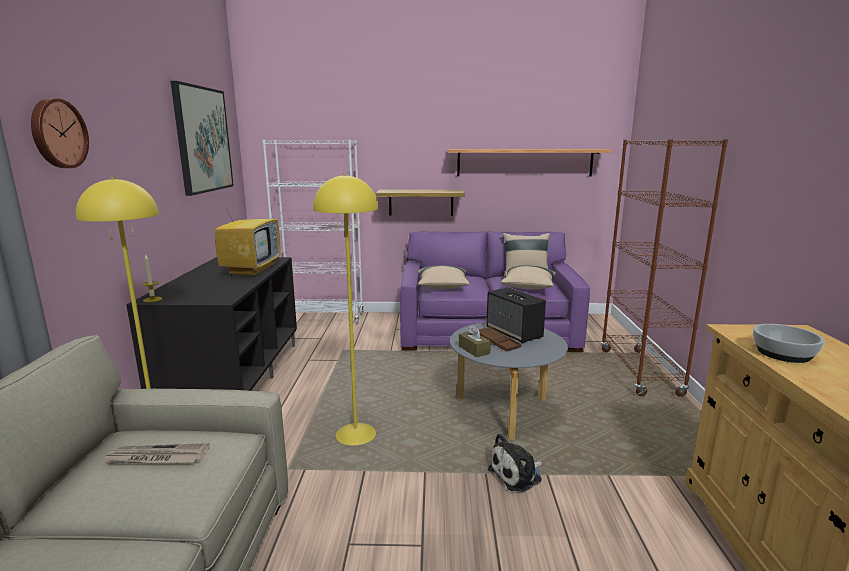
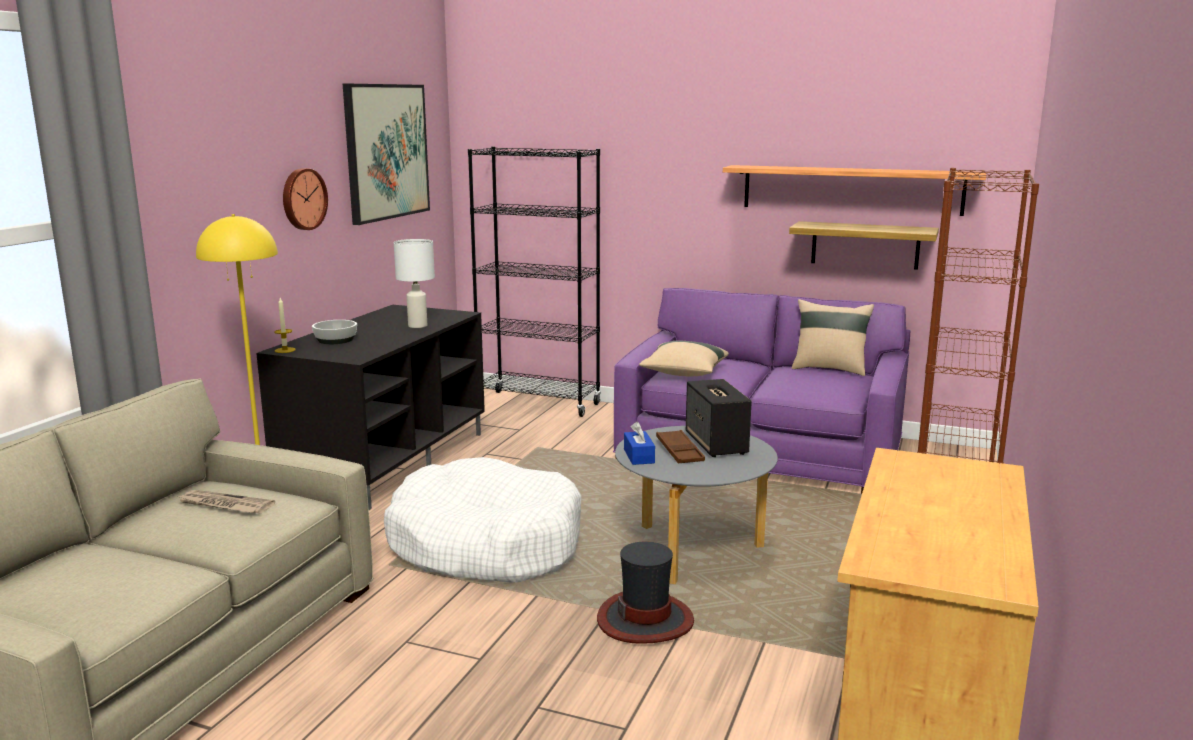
camera: 20 degrees right, 0 degrees up
(57, 133) = (194, 164): wall clock -> wall clock (302, 199)
(251, 270) = (417, 325): television -> white table lamp
(322, 318) = (539, 404): white bookcase -> black bookcase
(356, 434) = (485, 544): yellow floor lamp -> white dog bed
(421, 202) = (689, 244): shelf -> shelf (865, 245)
(474, 350) = (639, 456): brown tissue box -> blue tissue box
(517, 474) = (645, 619): plush toy -> hat
(528, 287) = (811, 387): beige pillow -> none
(784, 353) = (909, 489): bowl -> bowl (336, 340)

